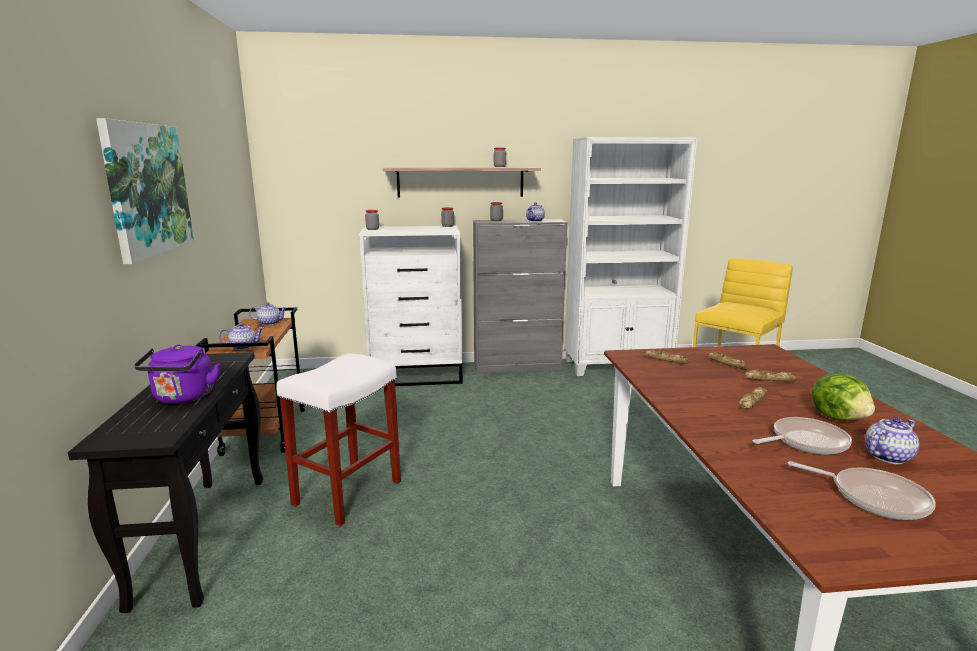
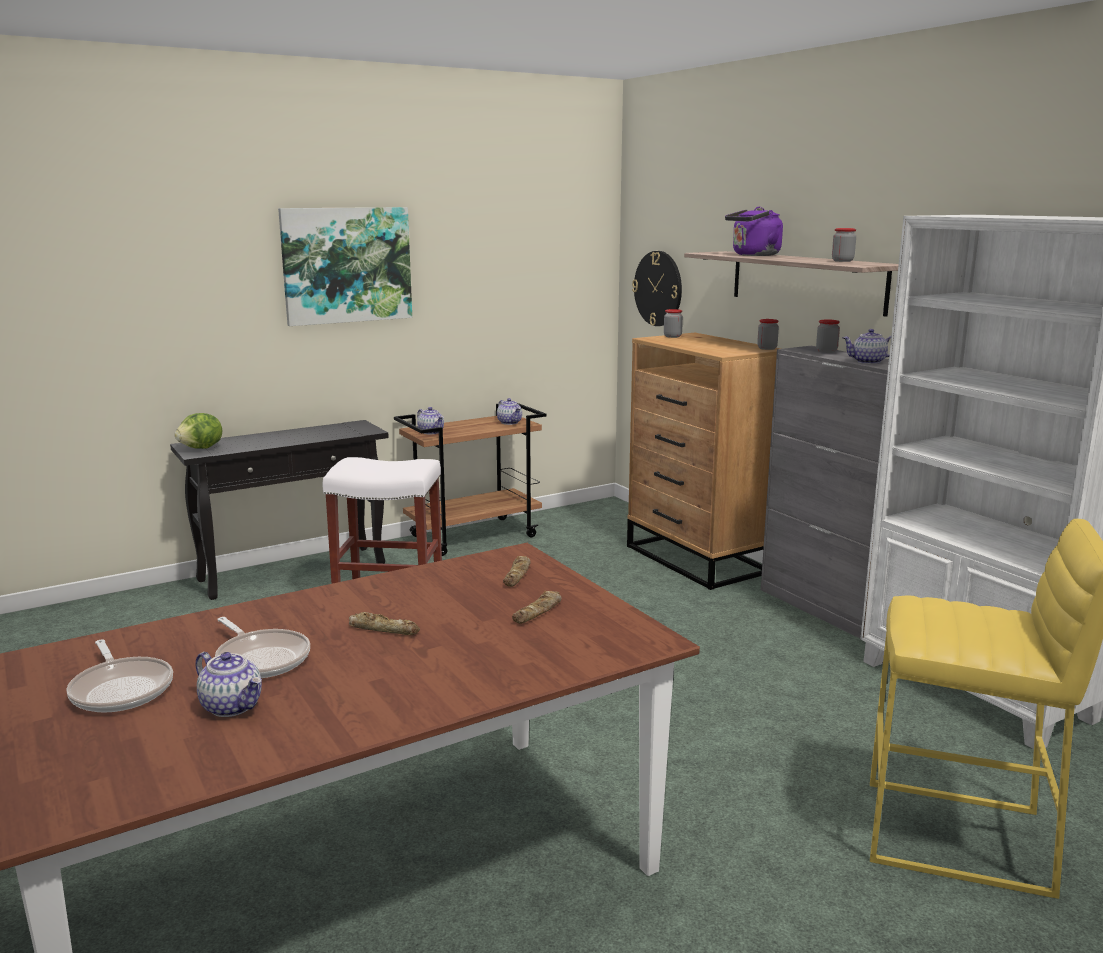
camera: 65 degrees right, 0 degrees up
(183, 398) = (270, 441): purple kettle -> purple kettle (753, 255)
(311, 199) = (658, 288): none -> wall clock
(417, 375) = (697, 560): white dresser -> brown dresser
(769, 379) = (487, 640): bread -> none
(839, 418) = (354, 683): lettuce -> lettuce (202, 448)
(874, 497) = (121, 689): frying pan -> frying pan turned 45 degrees counterclockwise

